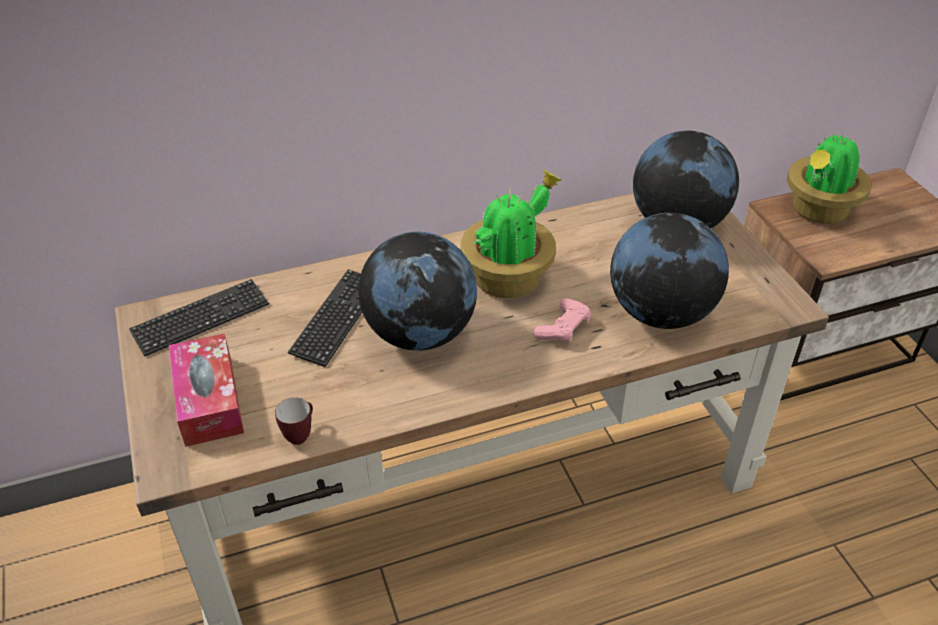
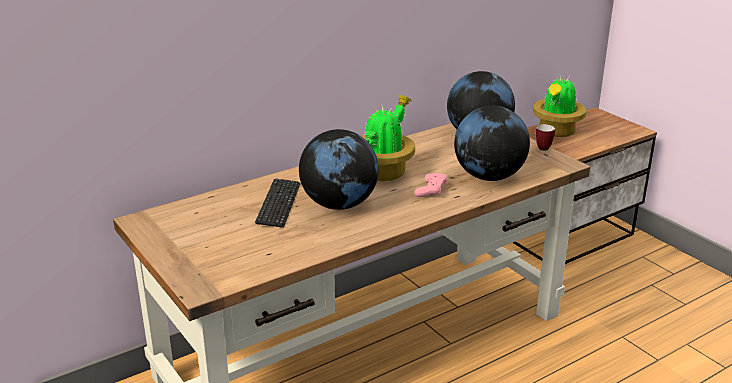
camera: 15 degrees left, 15 degrees down
(201, 319) = (181, 216): keyboard -> none
(209, 400) = (210, 253): tissue box -> none
(300, 434) = (284, 260): mug -> mug (543, 147)

